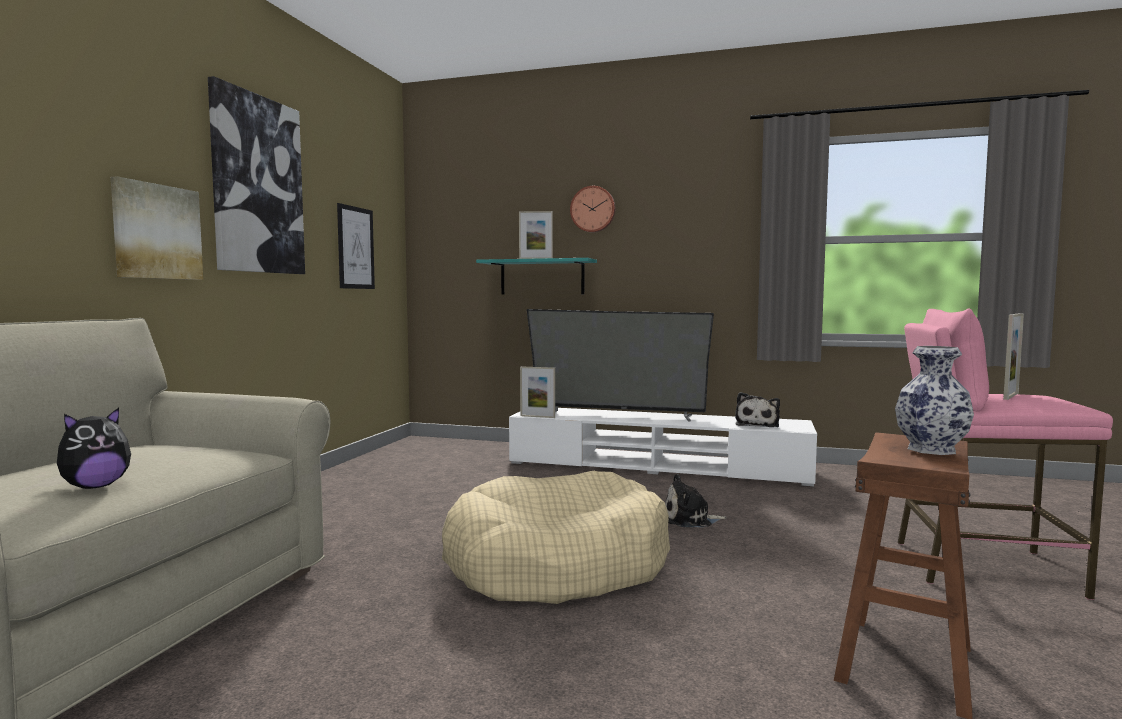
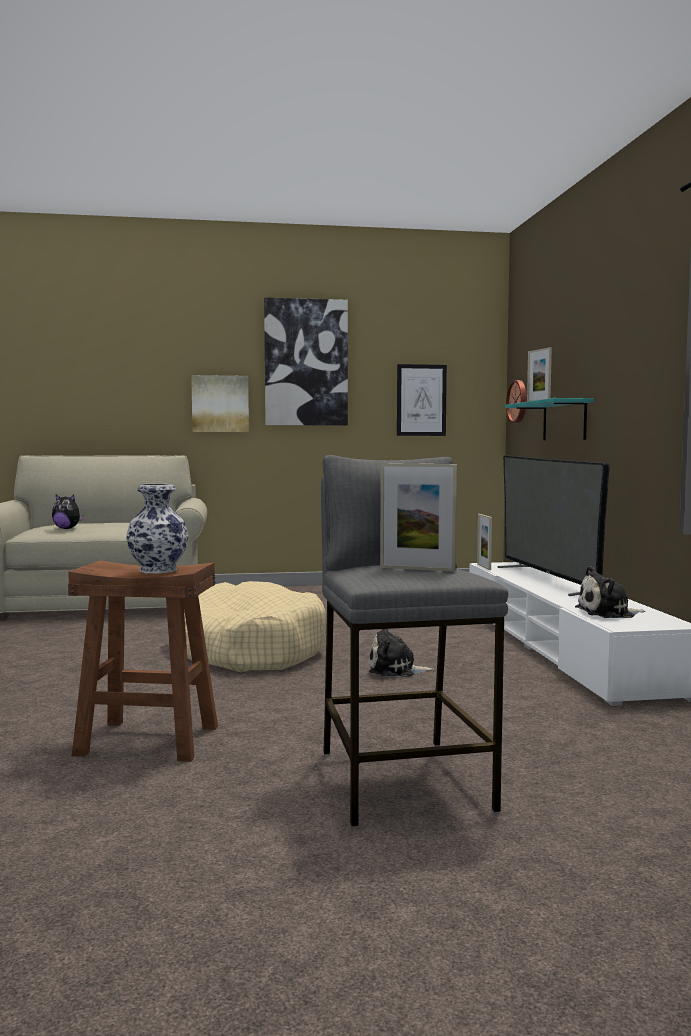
camera: 65 degrees right, 0 degrees up
(593, 209) = (593, 338): wall clock -> wall clock (518, 401)
(690, 519) = (395, 670): plush toy -> plush toy turned 60 degrees counterclockwise
(983, 567) = (403, 778): pink stool -> grey stool

